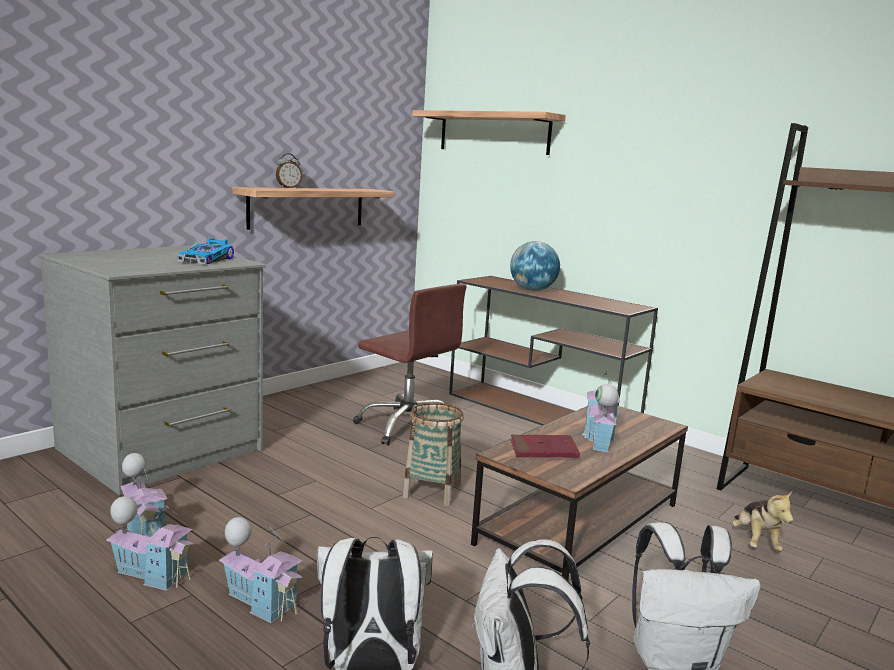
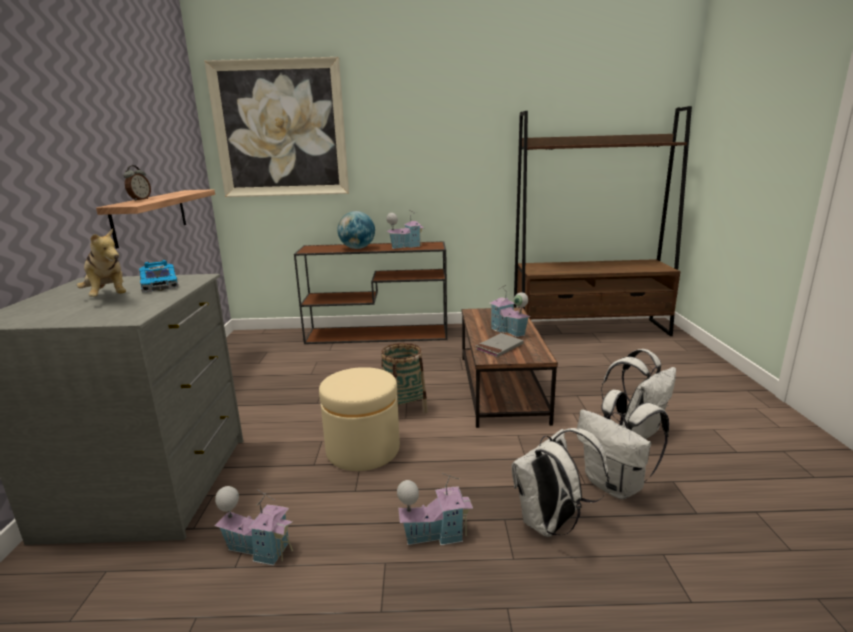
camera: 40 degrees left, 5 degrees up
(153, 574) = (332, 571): toy house -> toy house (405, 246)
(332, 505) = (363, 450): none -> beige ottoman
(408, 426) = (316, 376): brown office chair -> none
(493, 133) = (280, 130): shelf -> picture
(543, 450) = (499, 347): red book -> grey book
(755, 542) = (574, 359): plush toy -> plush toy (108, 297)

